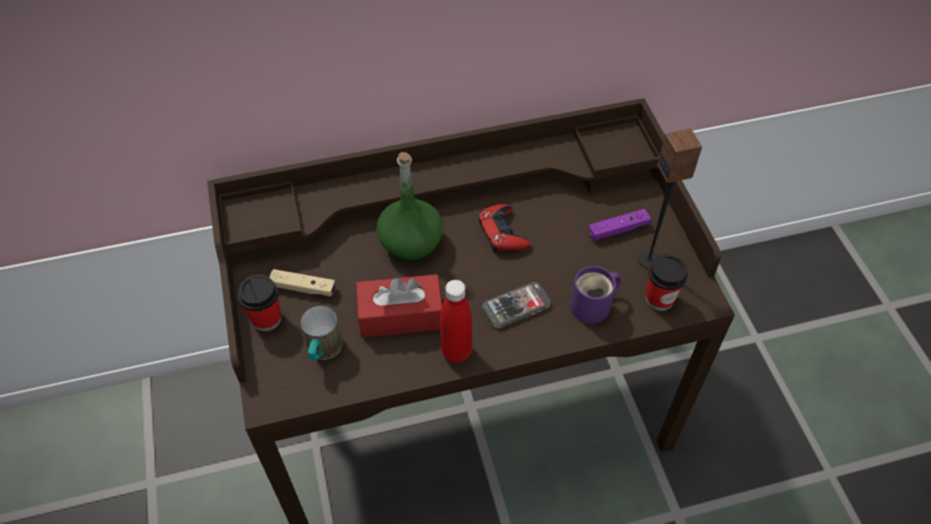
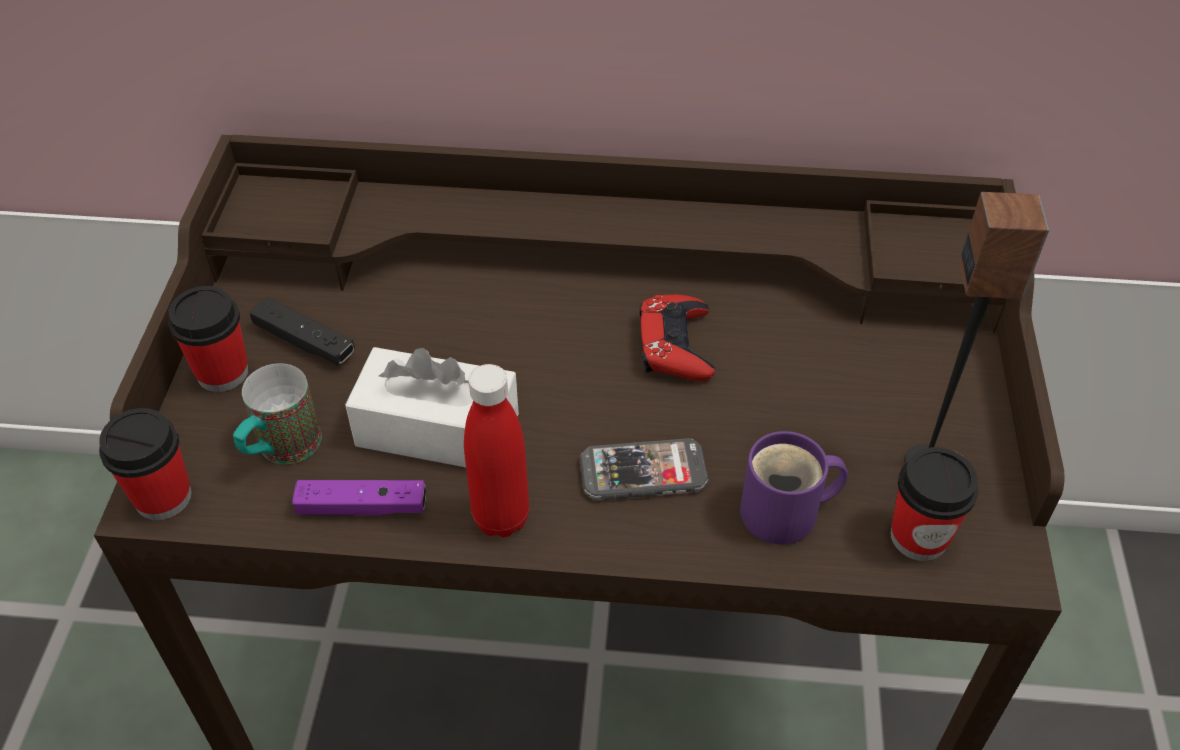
camera: 20 degrees right, 5 degrees down
(272, 397) = (163, 497): none -> cup
(303, 288) = (304, 342): beige game controller -> black game controller
(401, 315) = (437, 430): red tissue box -> white tissue box
(411, 242) = (513, 319): green bottle -> none
(618, 229) = (888, 395): purple game controller -> purple game controller (362, 507)

